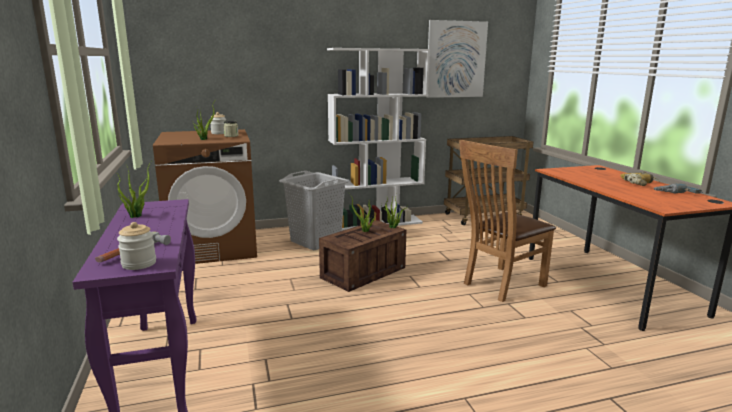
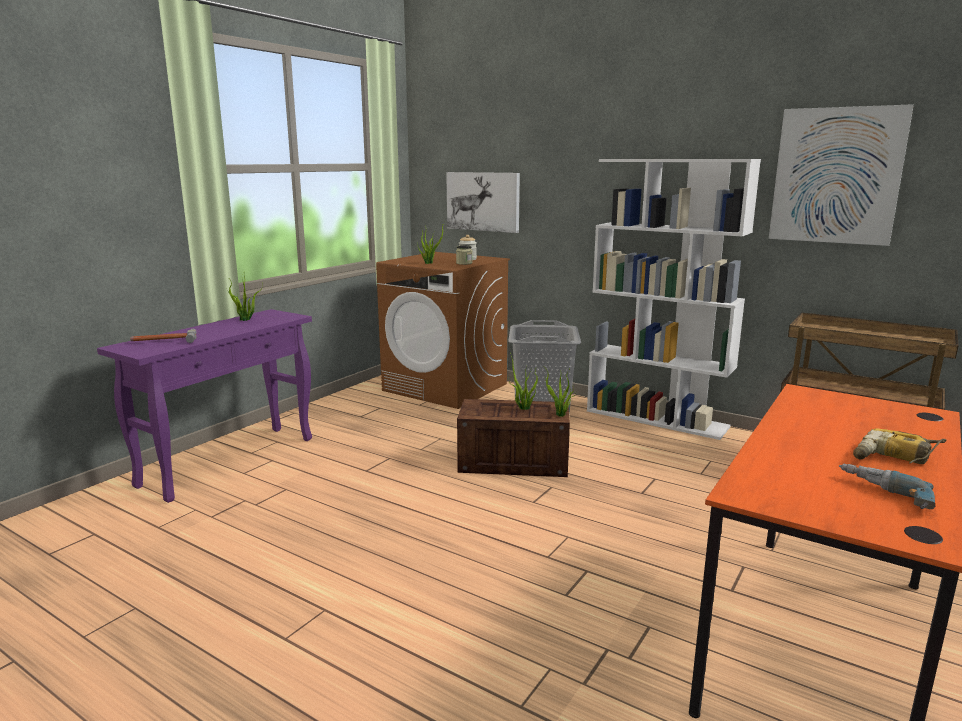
camera: 50 degrees right, 0 degrees up
(139, 264) = (142, 349): jar -> none
(211, 83) = (483, 201): none -> picture
(500, 285) = (631, 548): brown chair -> none

